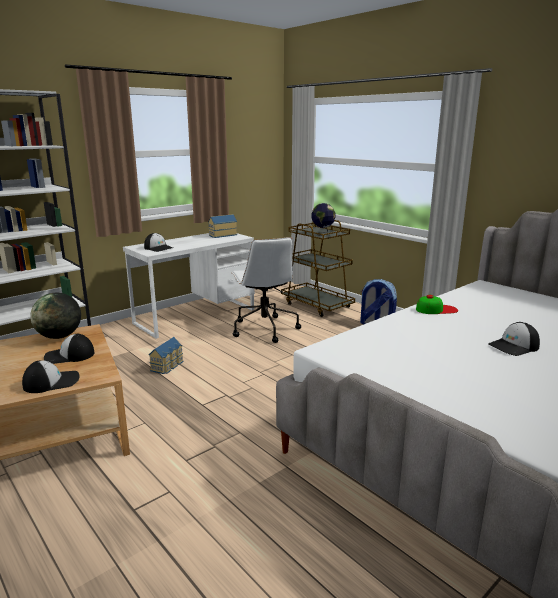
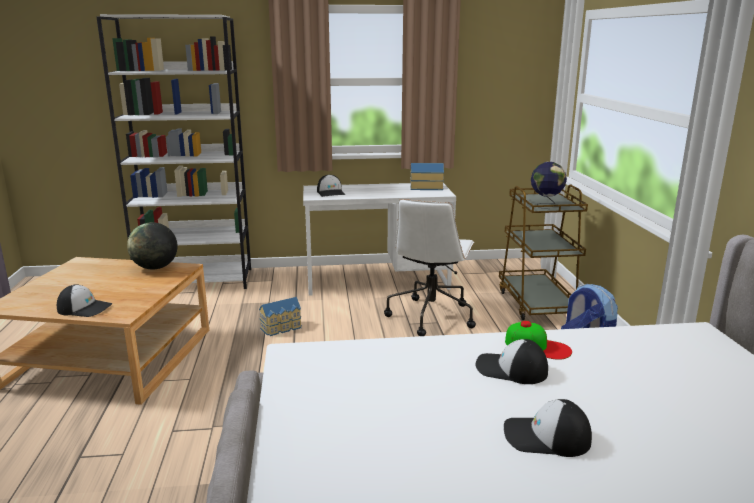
camera: 35 degrees right, 0 degrees up
(69, 356) = (133, 288): cap -> cap (510, 369)

